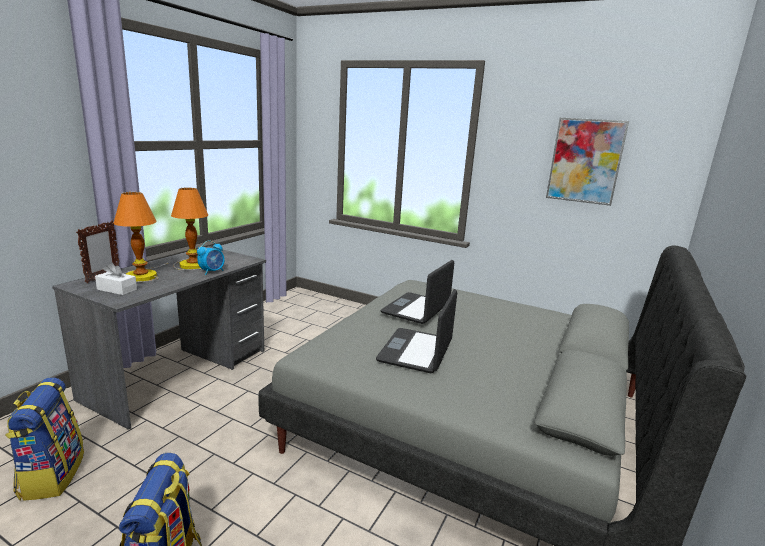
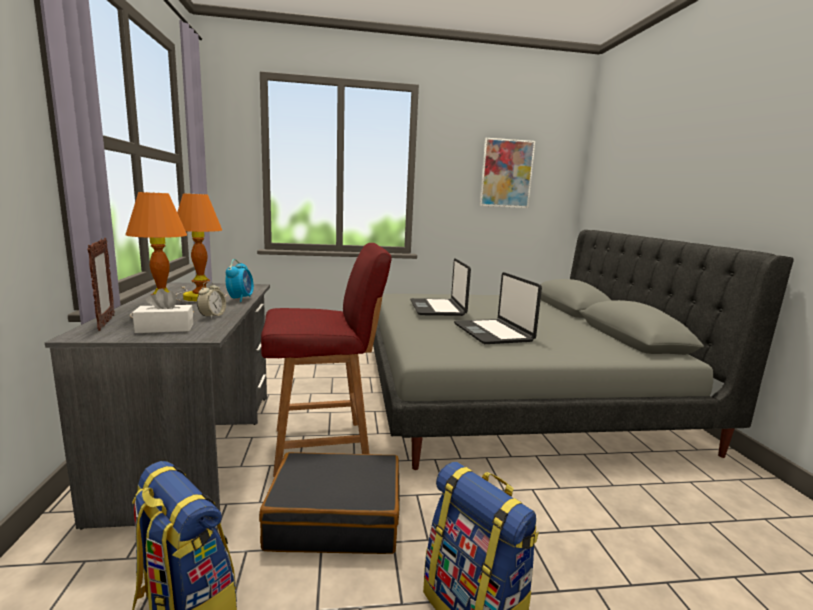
camera: 35 degrees left, 5 degrees down
(161, 285) = (212, 316): none -> alarm clock
(184, 461) = (336, 517): none -> black suitcase
(248, 405) = (324, 446): none -> red chair

